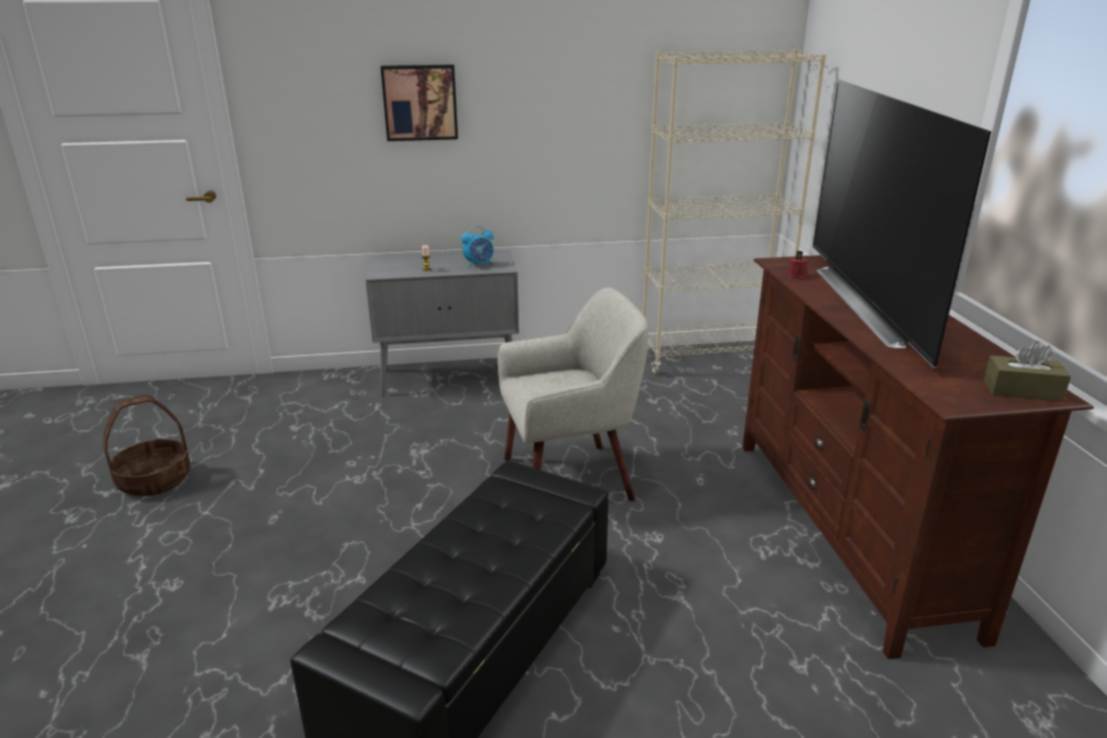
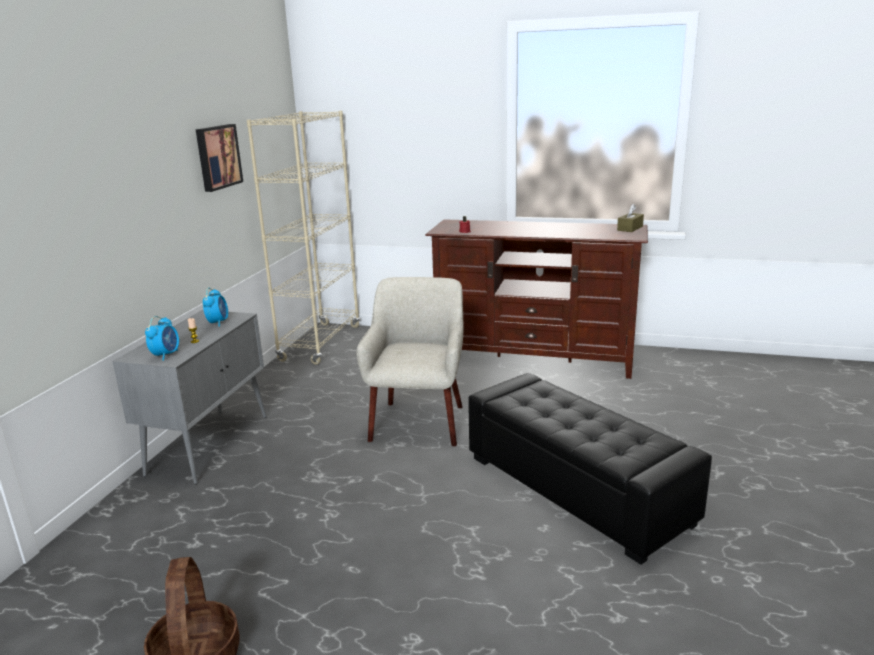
camera: 65 degrees left, 5 degrees down
(389, 269) = (166, 355): none -> alarm clock
(420, 102) = (117, 188): picture -> picture (217, 157)
(875, 303) = (519, 228): television -> none

